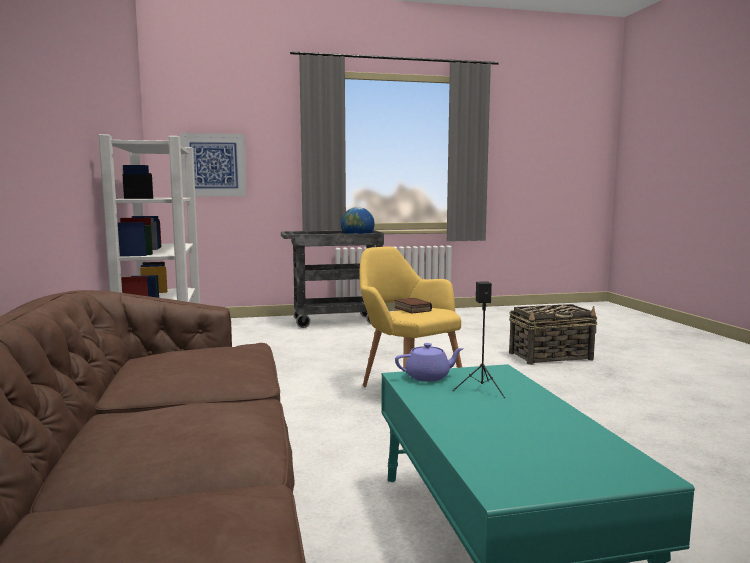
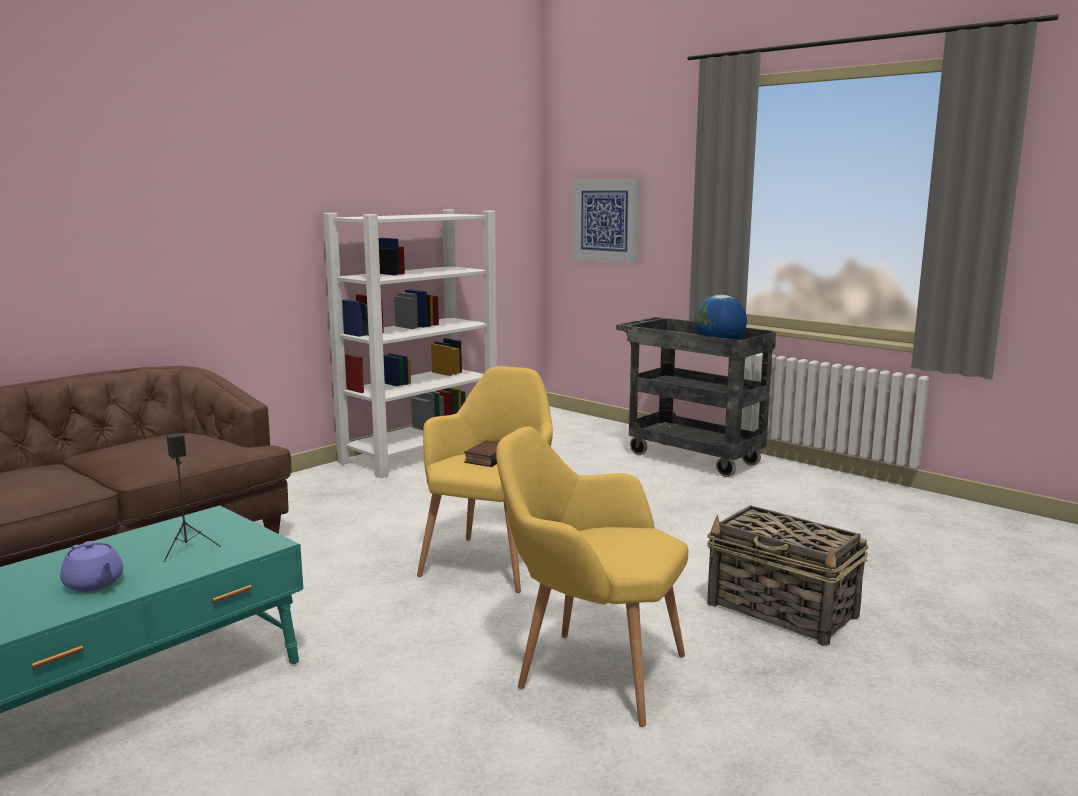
camera: 55 degrees right, 5 degrees up
(428, 377) = (216, 523): purple teapot -> purple teapot (94, 584)
(583, 401) = (590, 671): none -> yellow armchair

